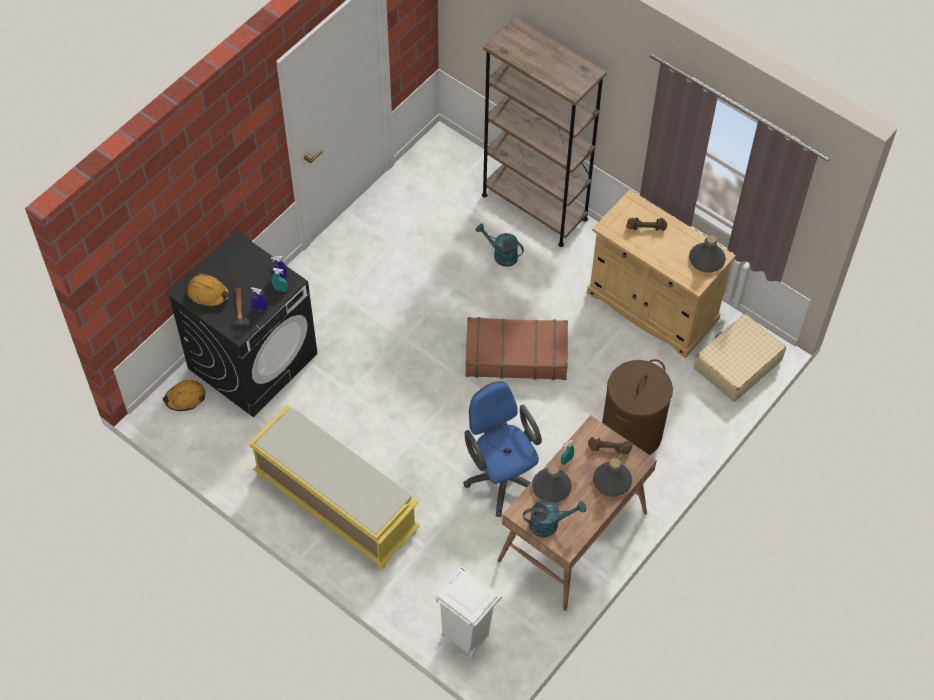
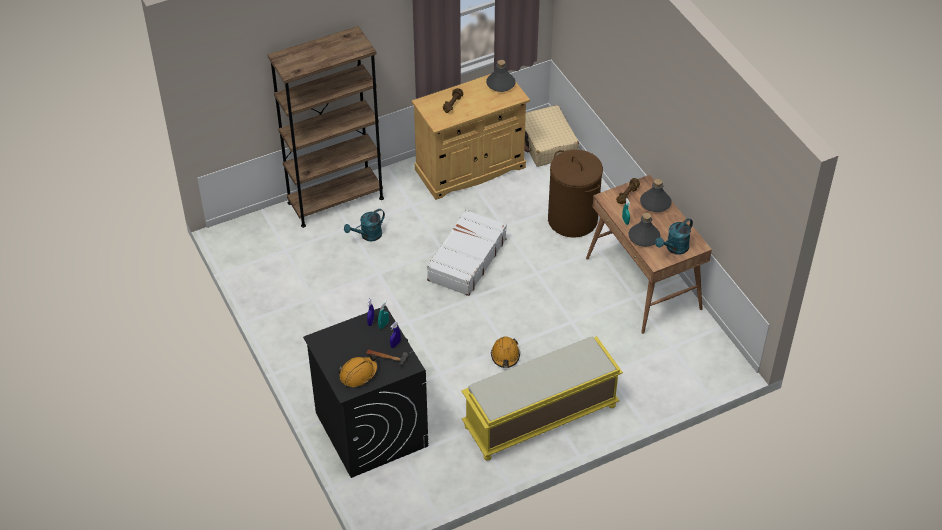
camera: 65 degrees left, 10 degrees down
(185, 398) = (380, 488): orange hard hat -> orange hard hat (505, 355)
(465, 636) = (697, 374): white trash can -> none
(501, 476) = (570, 306): blue office chair -> none
(515, 354) = (466, 260): brown suitcase -> white suitcase
(549, 524) = (674, 248): turquoise watering can -> turquoise watering can turned 150 degrees counterclockwise

